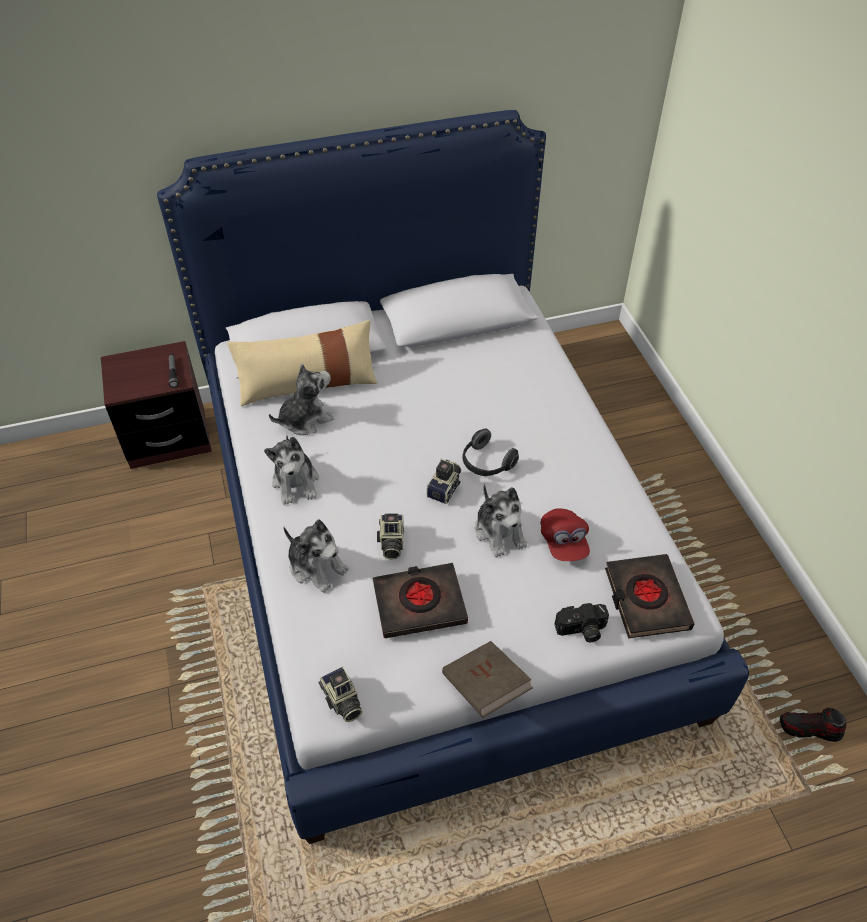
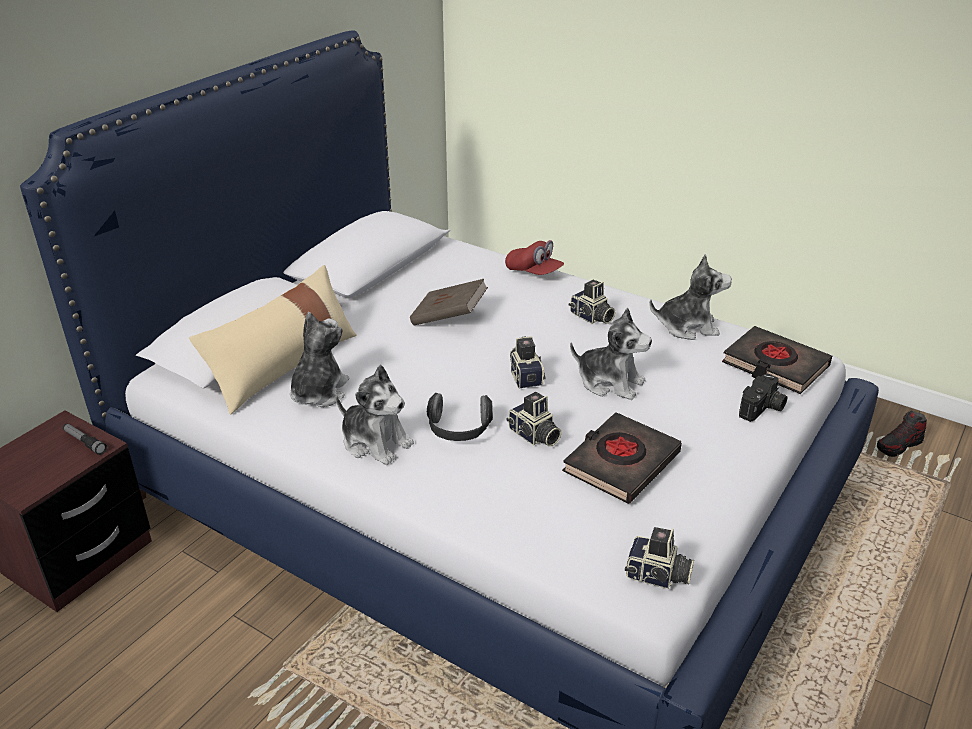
camera: 40 degrees left, 15 degrees down
(316, 566) = (487, 492): plush toy -> plush toy (687, 327)
(485, 687) = (752, 489): brown book -> brown book (449, 318)
(486, 463) = (535, 344): headphones -> headphones (459, 431)
(558, 464) = (591, 317): none -> camera
(563, 543) = (668, 363): red cap -> red cap (533, 272)

